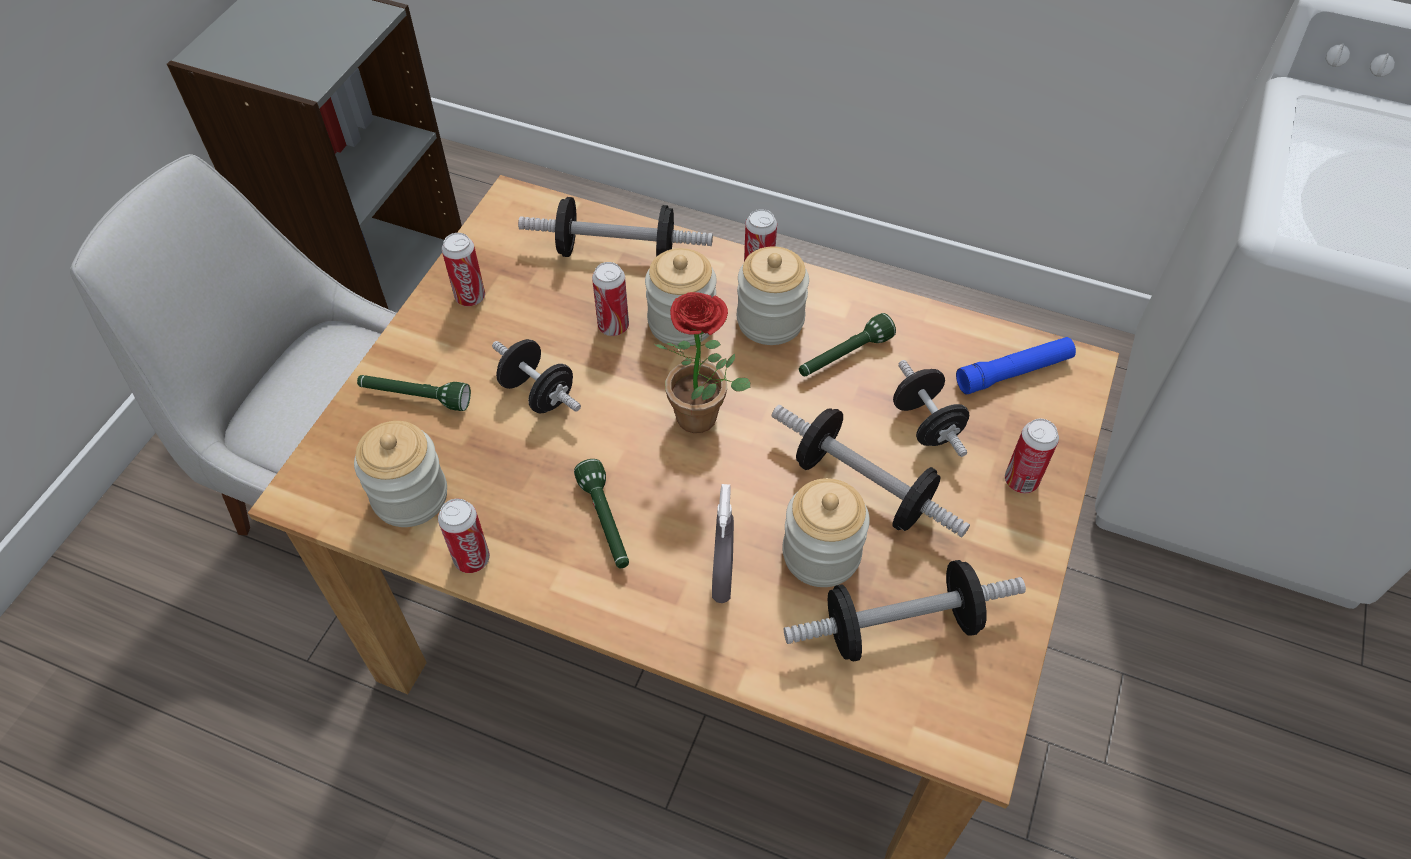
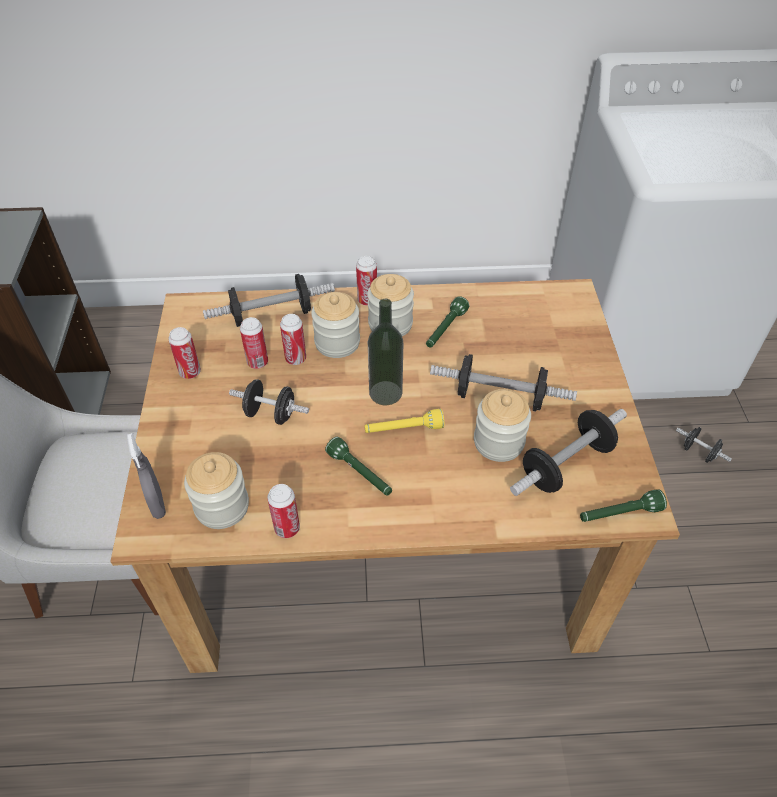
camera: 25 degrees left, 5 degrees down
(415, 397) = (188, 445): green flashlight -> green flashlight (619, 514)
(699, 482) = (403, 429): none -> yellow flashlight
(705, 420) = (385, 393): potted plant -> bottle
(722, 579) = (450, 478): grey spray bottle -> grey spray bottle (157, 504)
(926, 424) = (513, 350): black dumbbell -> black dumbbell (699, 452)
(1014, 372) = (543, 307): blue flashlight -> none
(1021, 481) = (582, 362): can -> can (257, 362)

